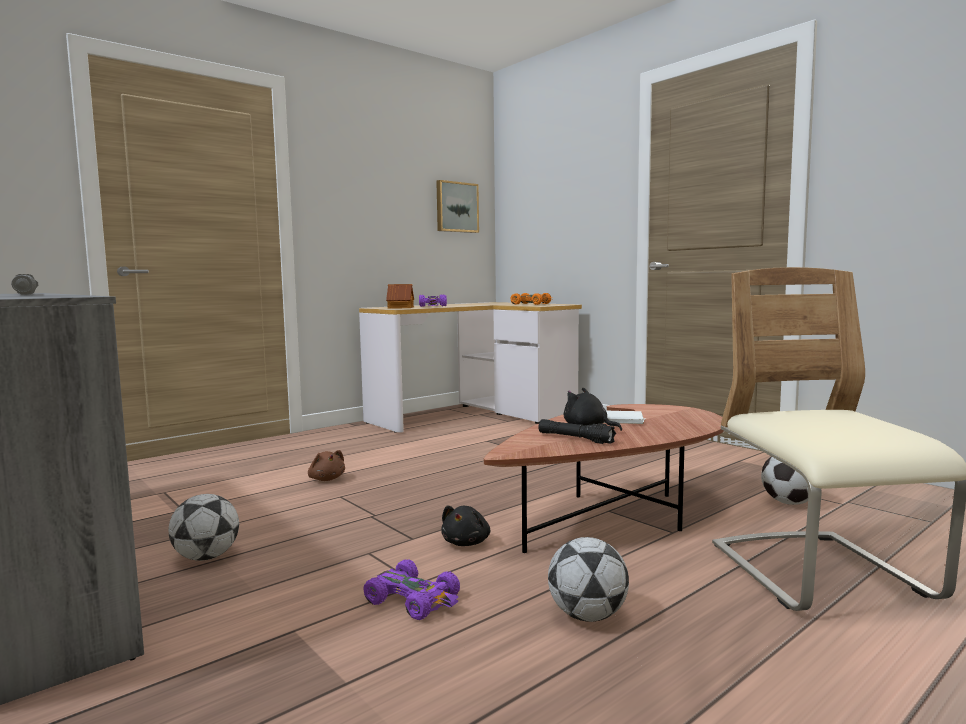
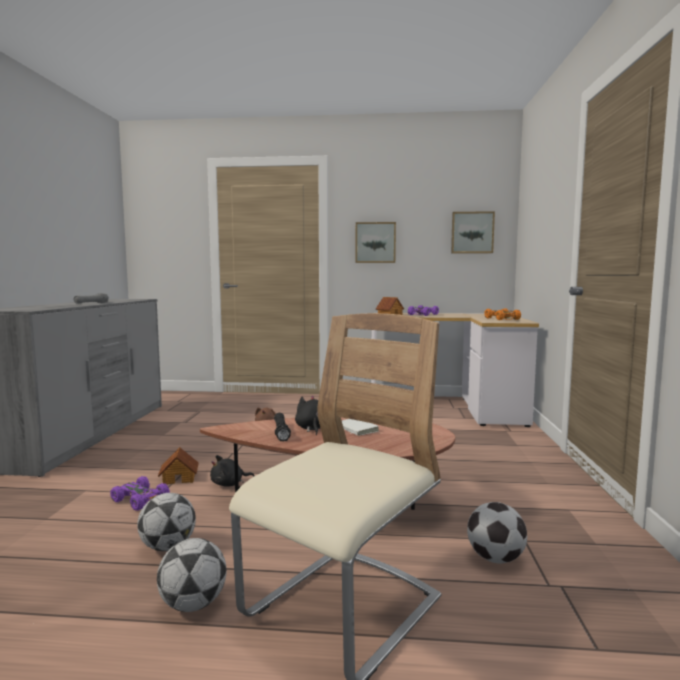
camera: 45 degrees right, 0 degrees up
(206, 557) = (140, 447): football -> football (193, 604)
(354, 211) = (375, 242): none -> picture
(388, 562) = (179, 478): none -> toy house
(414, 600) = (141, 500): purple toy car -> purple toy car turned 45 degrees counterclockwise

